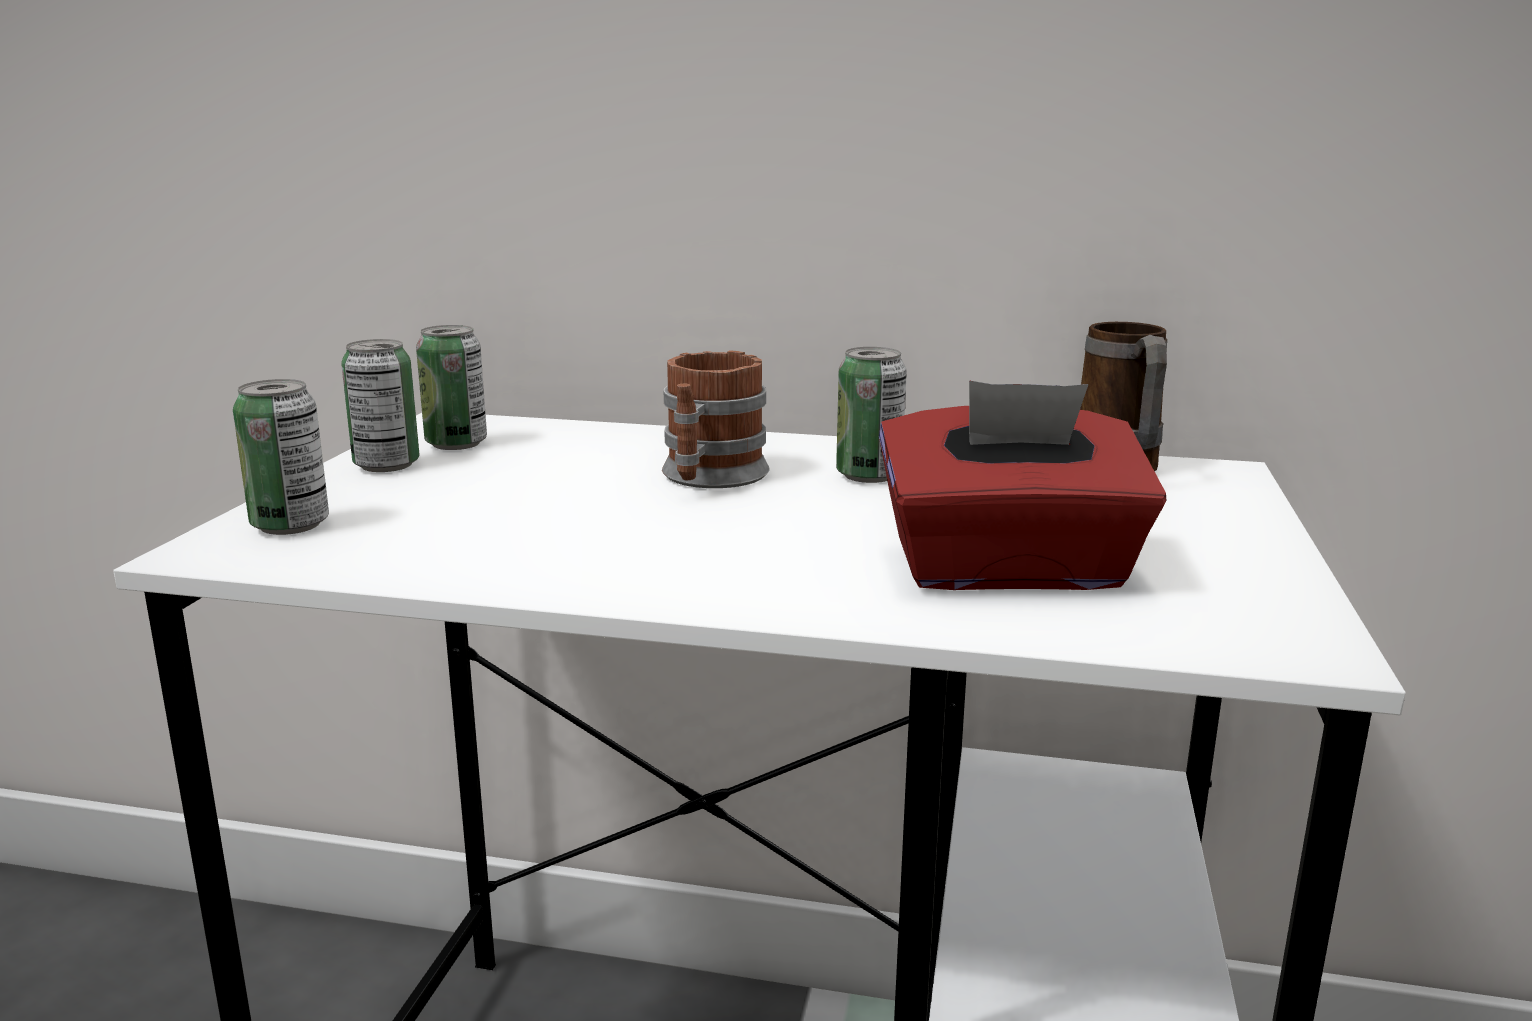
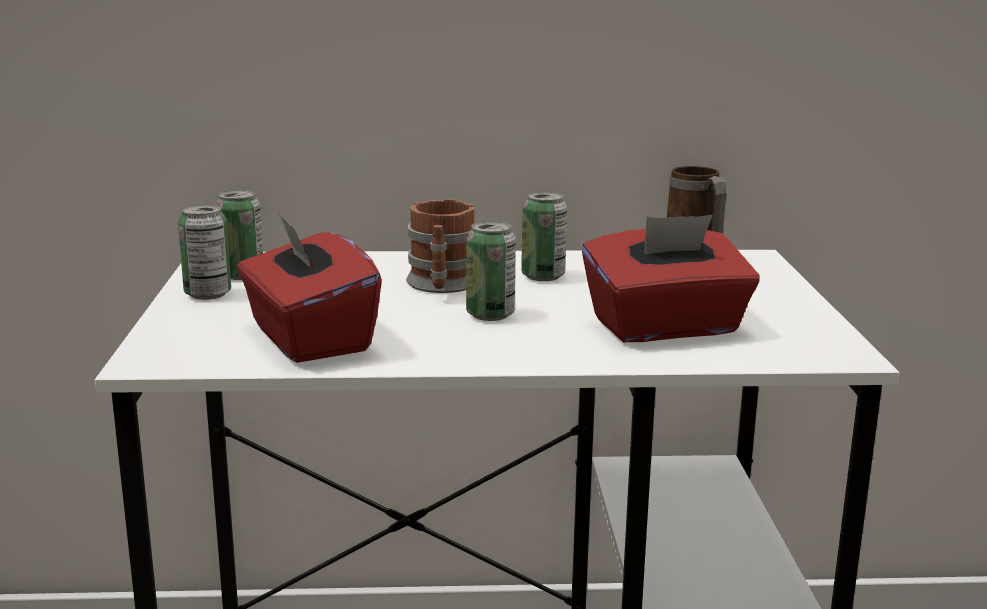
camera: 15 degrees left, 0 degrees up
(290, 525) = (187, 340): can -> can (490, 314)
(452, 537) = (308, 338): none -> red tissue box

